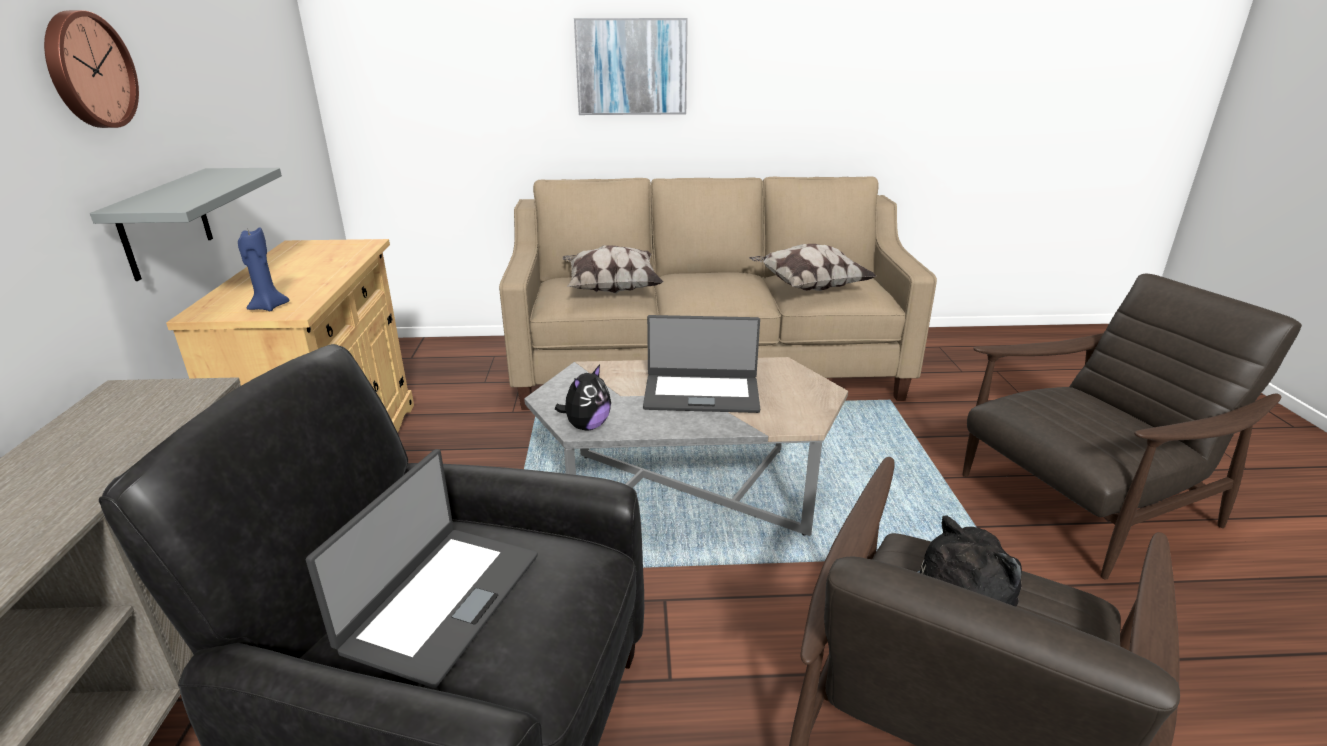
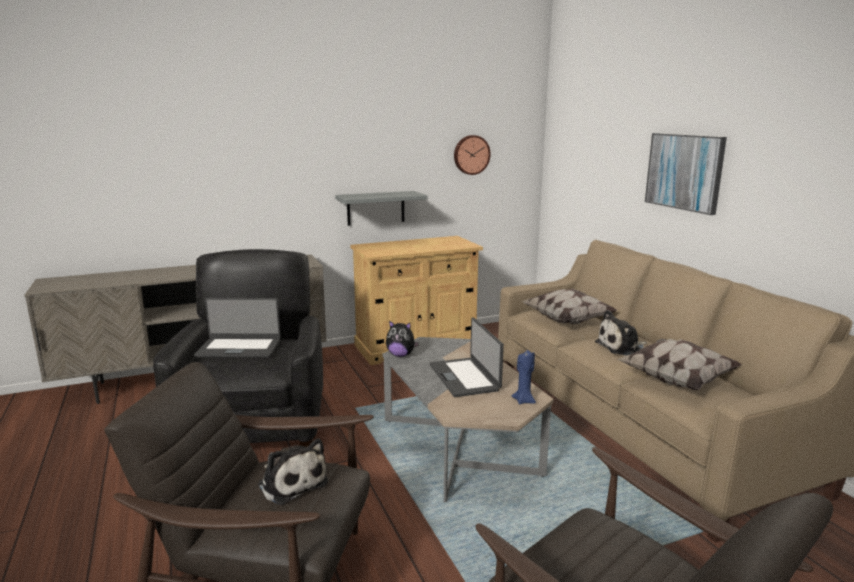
camera: 70 degrees right, 10 degrees down
(87, 70) = (358, 144): wall clock -> wall clock (471, 154)
(268, 307) = (375, 250): blue candle -> blue candle (523, 401)
(713, 286) = (622, 347): none -> plush toy

